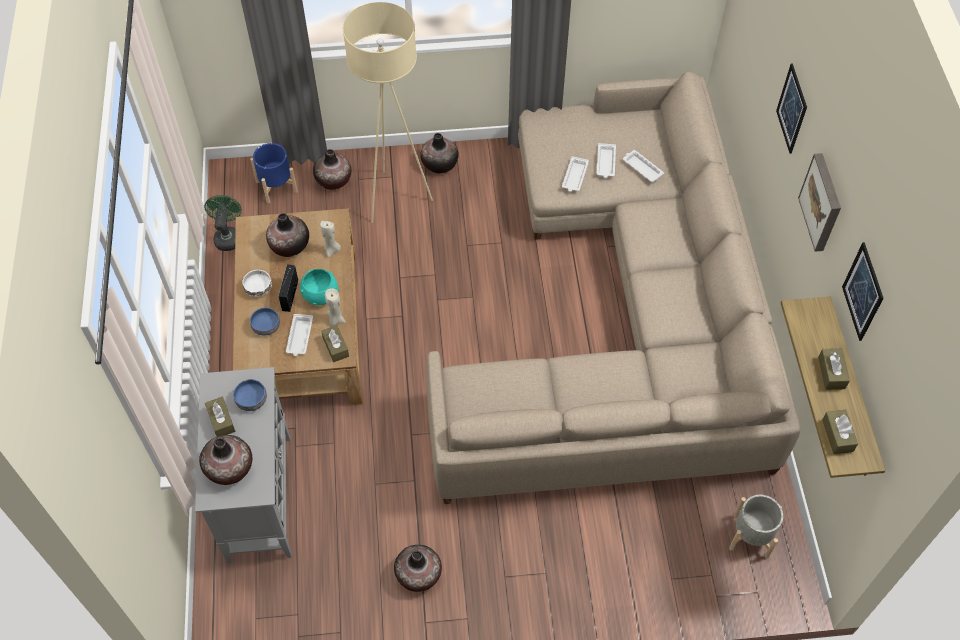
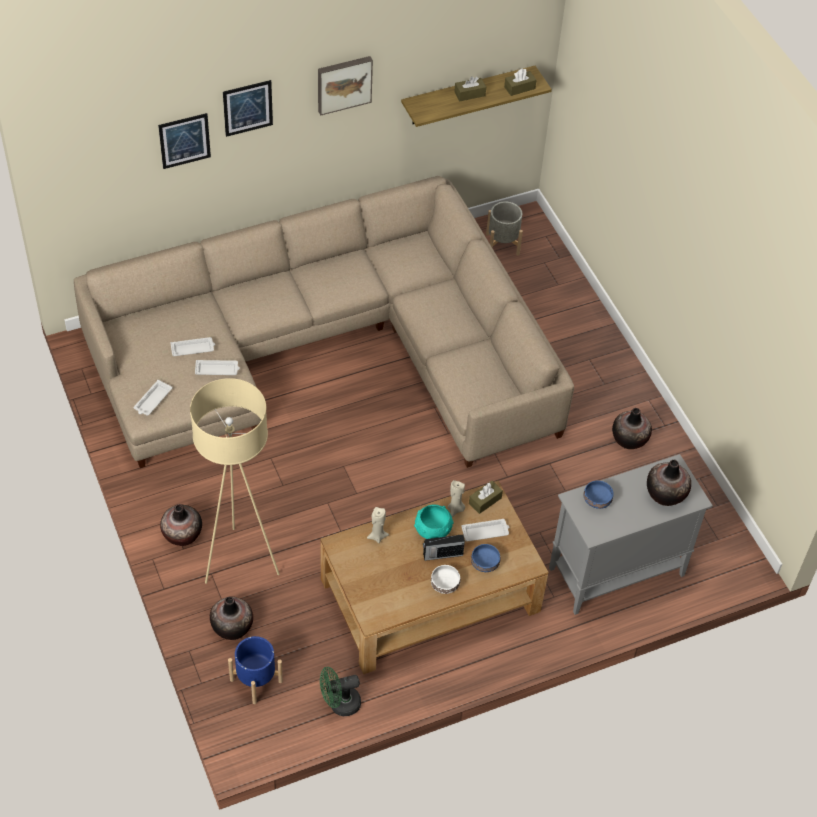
camera: 110 degrees left, 5 degrees down
(221, 420) = (626, 515): brown tissue box -> none
(289, 246) = (385, 574): vase -> none
(642, 168) = (191, 321): white tray -> white tray (152, 400)
(862, 292) = (435, 47): picture -> picture (184, 140)

